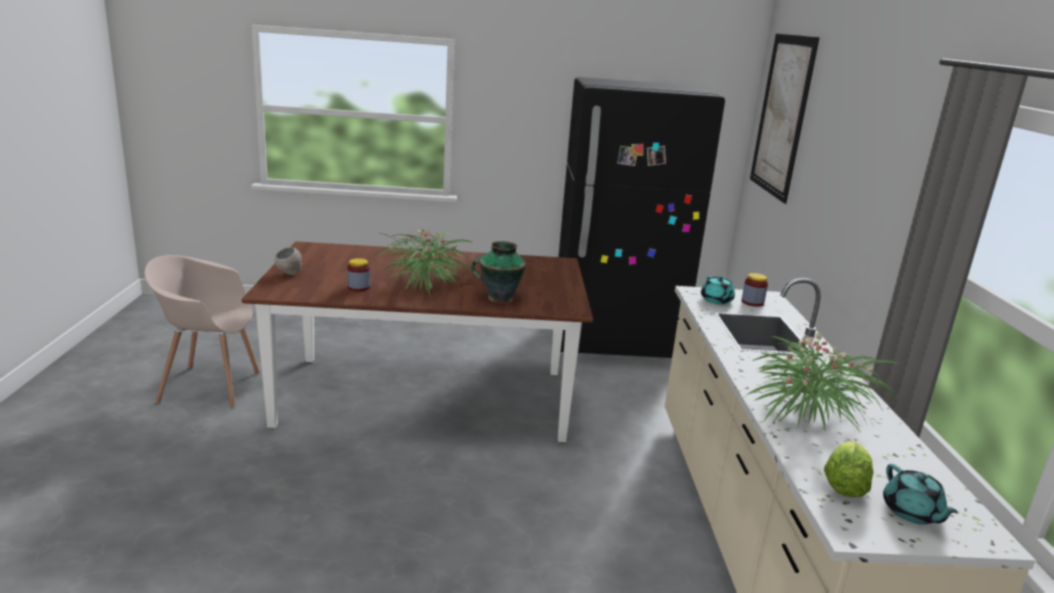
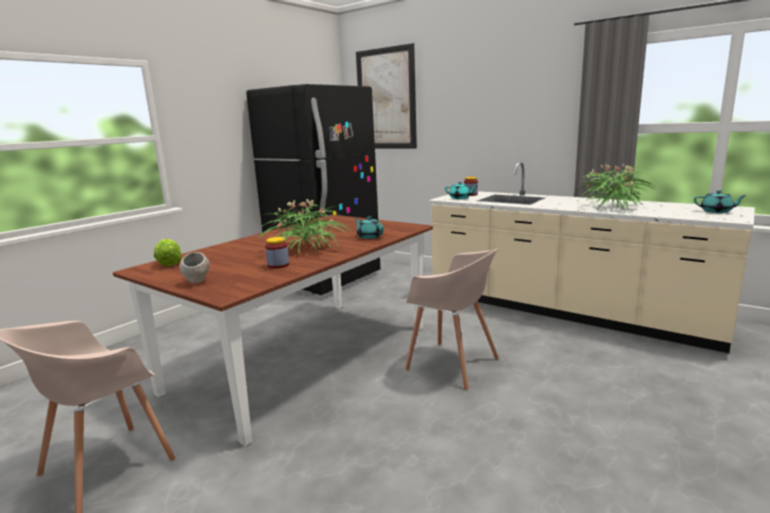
camera: 50 degrees left, 5 degrees down
(496, 490) = (453, 365): none -> beige chair
(499, 298) = (369, 236): vase -> turquoise teapot
(844, 485) = (690, 214): lettuce -> lettuce (169, 263)

